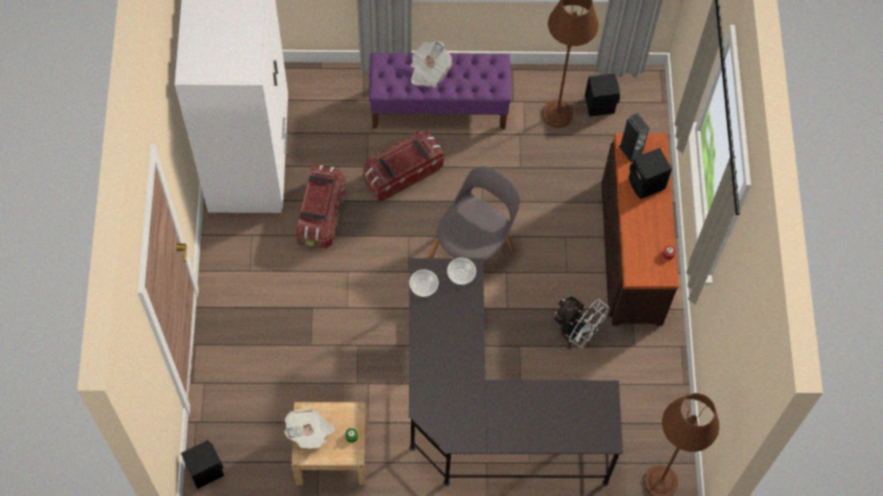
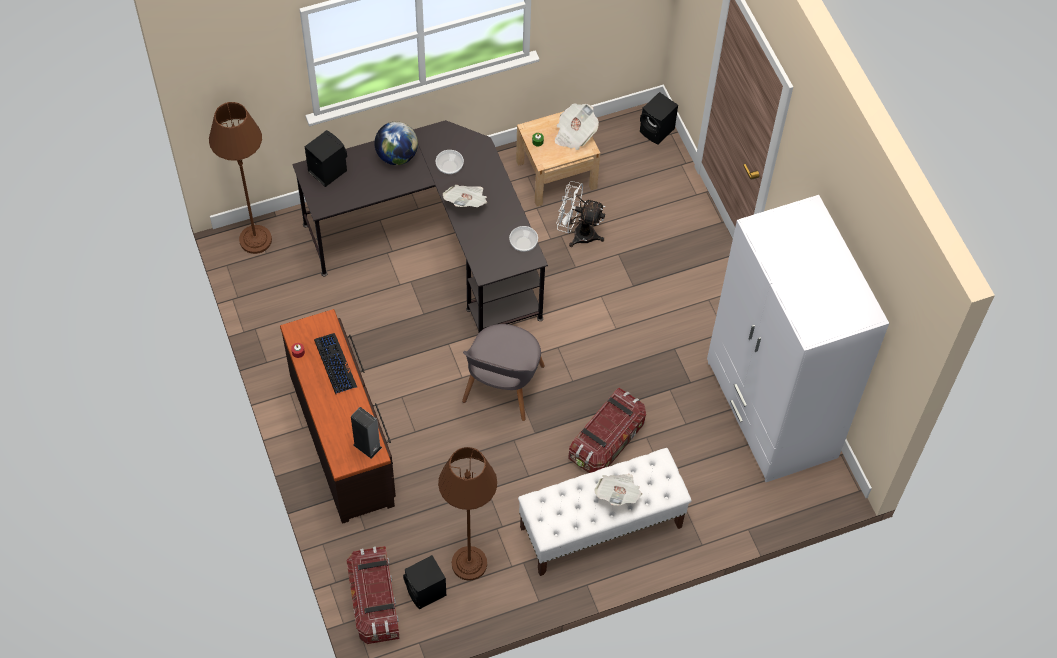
camera: 160 degrees right, 5 degrees down
(322, 214) = (667, 373): storage box -> storage box (375, 603)
(439, 107) = (600, 527): purple bench -> white bench
(461, 274) = (492, 265): bowl -> bowl (449, 167)
(461, 348) = (466, 202): none -> newspaper
(512, 426) = (397, 156): none -> globe
(576, 334) = (373, 341): white fan -> white fan (578, 233)
(638, 232) = (335, 364): none -> keyboard
(646, 185) = (339, 415): black speaker -> black speaker (327, 170)

